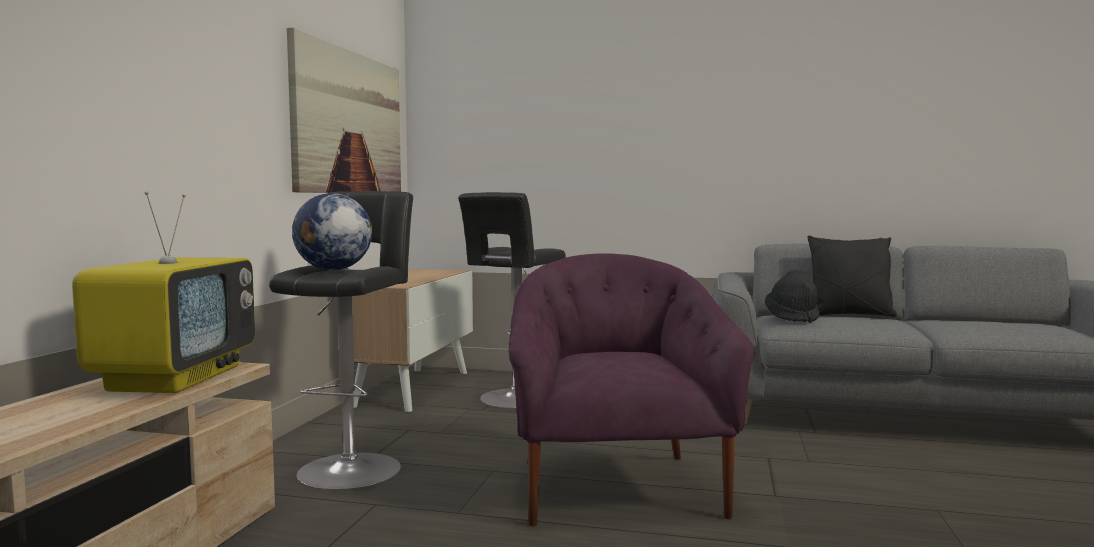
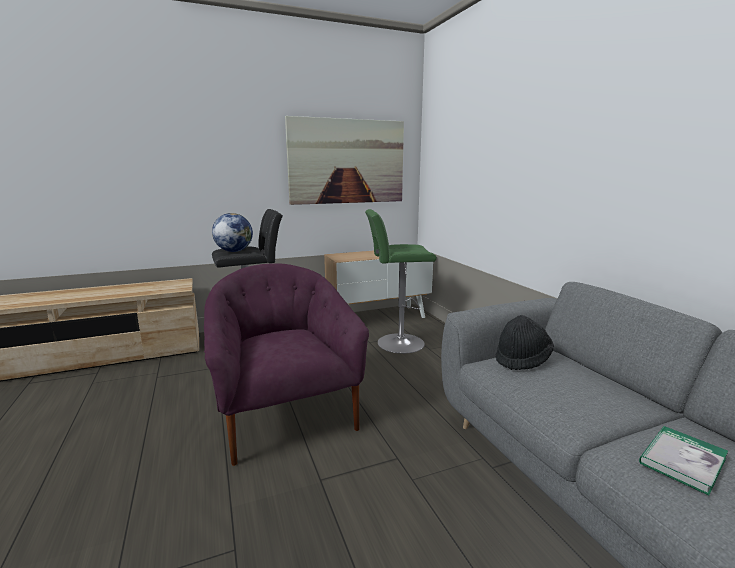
camera: 55 degrees right, 10 degrees up
(175, 378) = (157, 288): television -> none
(514, 399) = (397, 343): black stool -> green stool
(616, 487) = (285, 416): purple armchair -> purple armchair turned 75 degrees counterclockwise
(849, 315) = (607, 381): black pillow -> none
(969, 325) = (682, 461): none -> book

